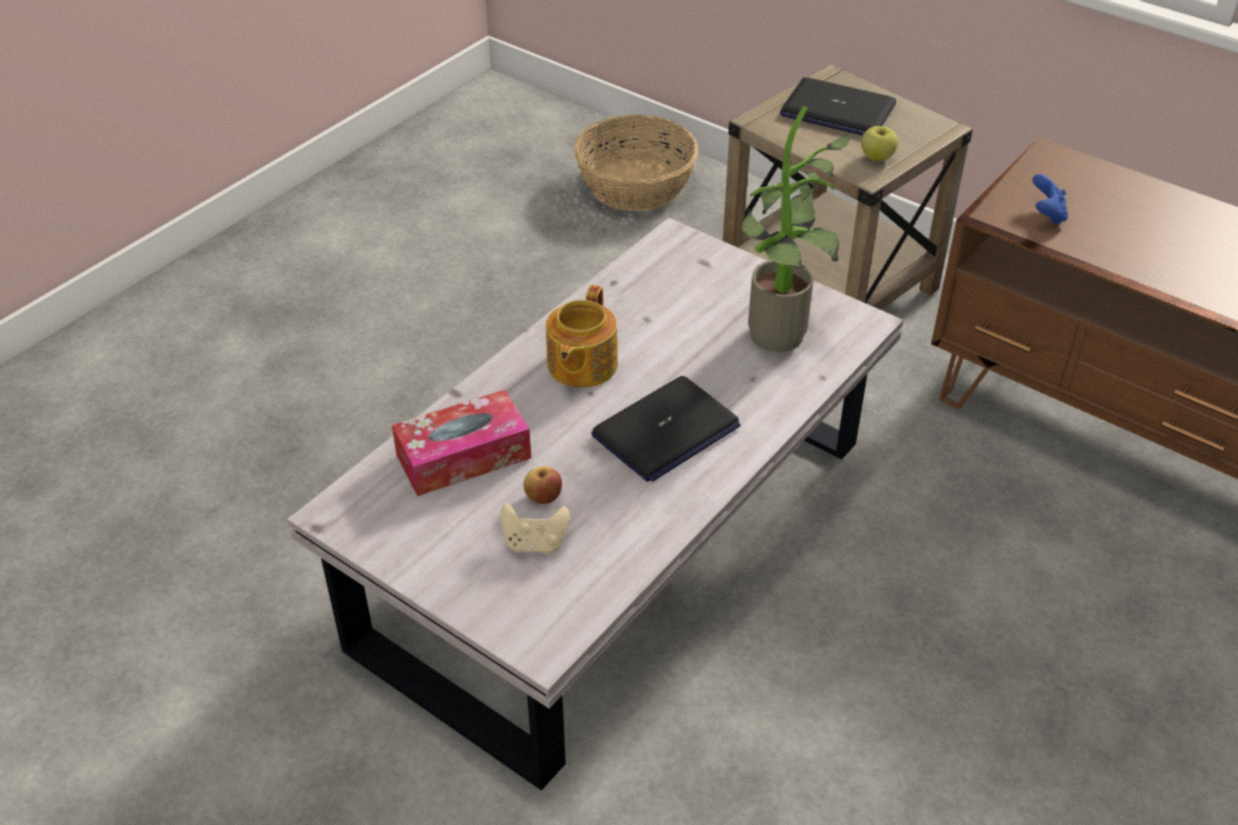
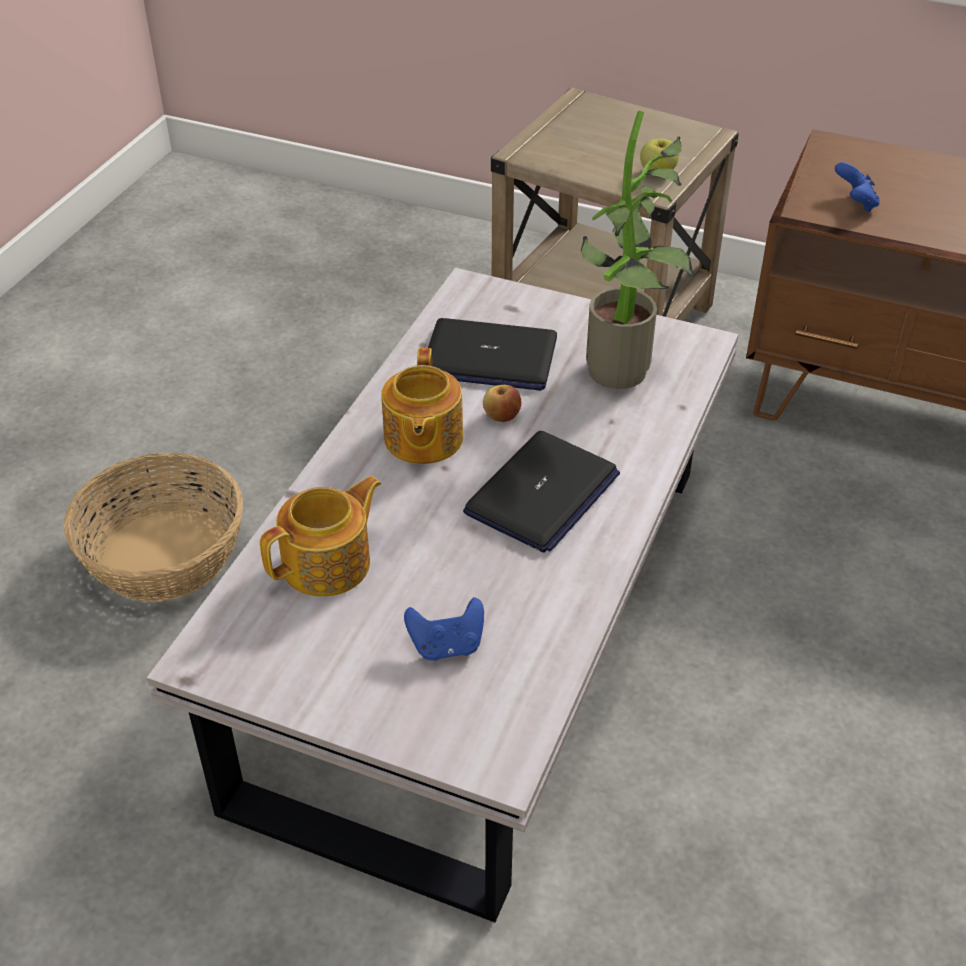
camera: 15 degrees left, 0 degrees up
(463, 456) = (329, 564): tissue box -> teapot
(535, 543) = (447, 646): beige game controller -> blue game controller
(543, 497) = (436, 592): apple -> apple (501, 416)
(636, 184) = (368, 247): basket -> basket (164, 554)
(837, 111) = (597, 132): laptop -> laptop (489, 358)

